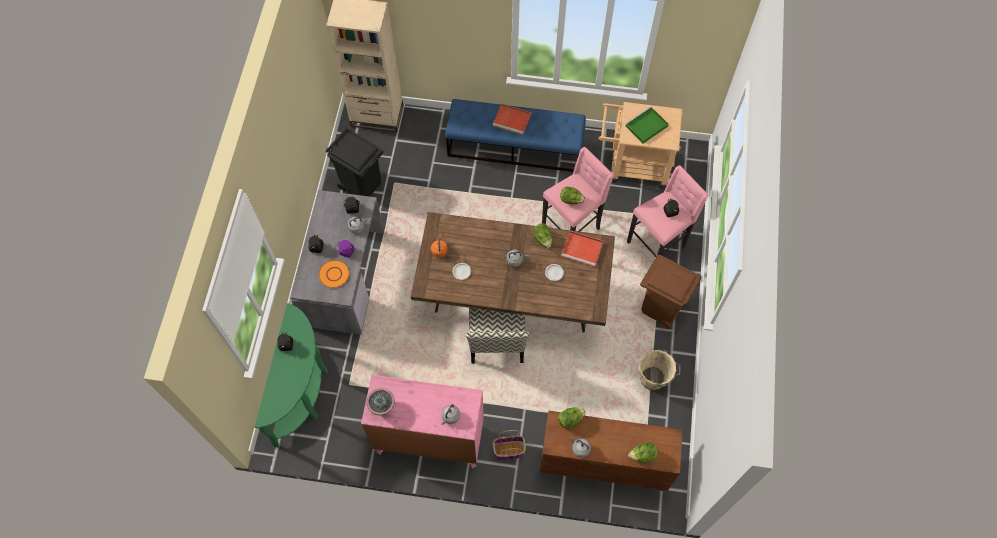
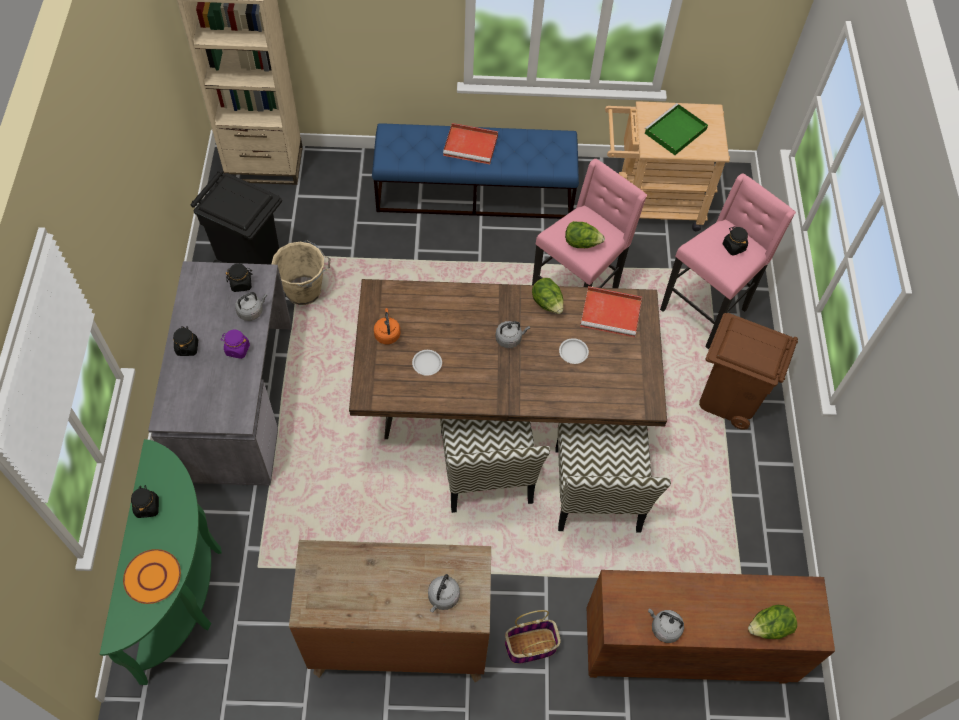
camera: 10 degrees left, 5 degrees down
(334, 274) = (220, 387): orange plate -> orange plate (152, 577)
(382, 406) = (323, 592): potted plant -> none
(429, 438) = (399, 641): pink dresser -> brown dresser
(565, 360) = (597, 492): none -> chair
(570, 419) = (640, 581): lettuce -> none
(653, 379) = (737, 507): beige bucket -> beige bucket (305, 291)

